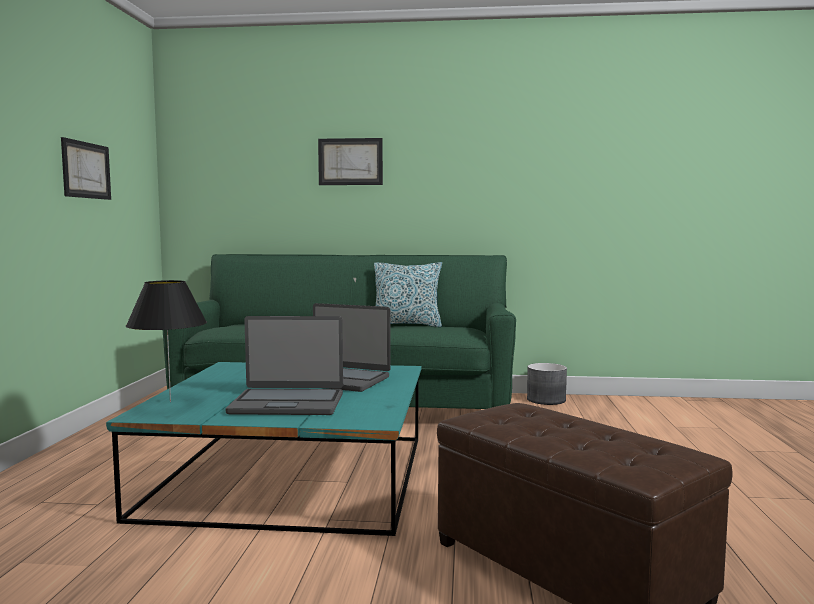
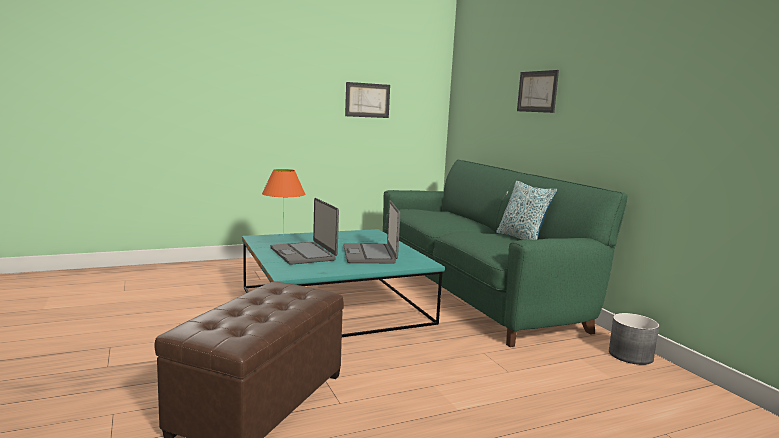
camera: 60 degrees right, 5 degrees up
(170, 402) = (283, 237): black table lamp -> orange table lamp

